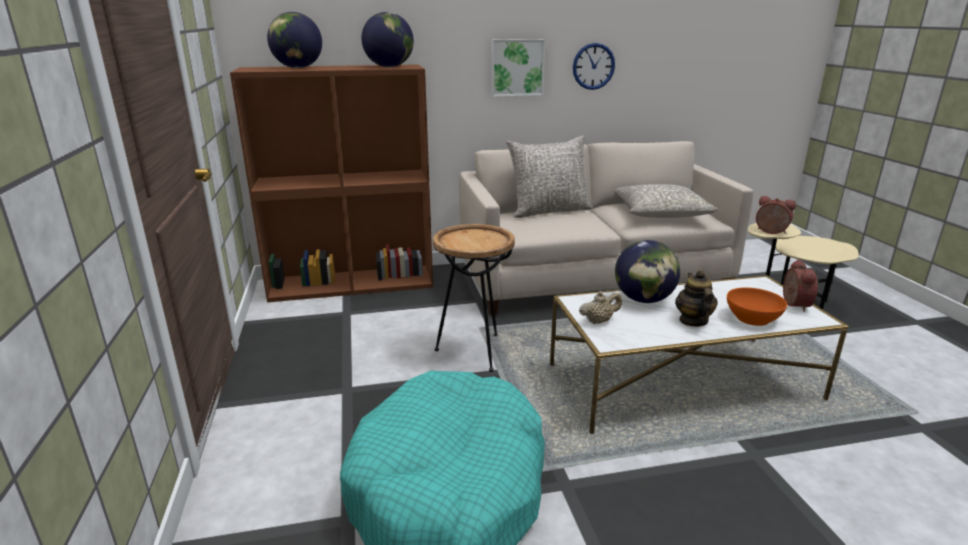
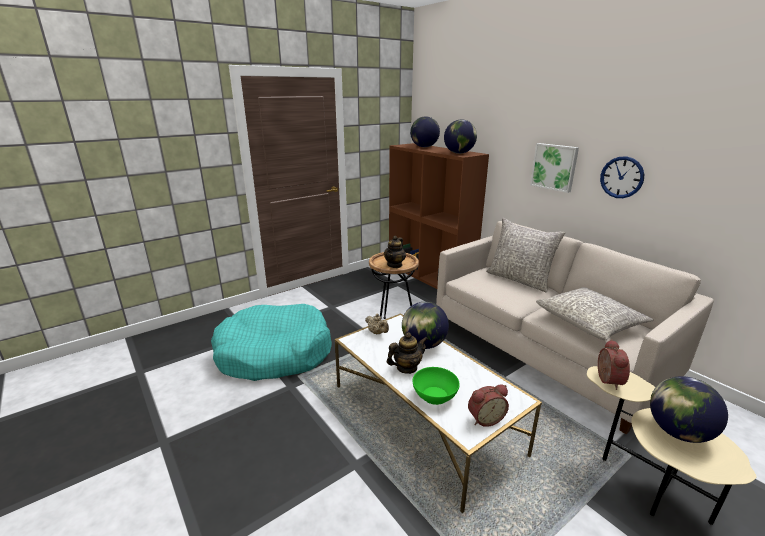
camera: 65 degrees right, 0 degrees up
(486, 241) = (395, 265): none -> teapot
(752, 318) = (434, 396): orange bowl -> green bowl
(804, 246) = (677, 432): none -> globe

